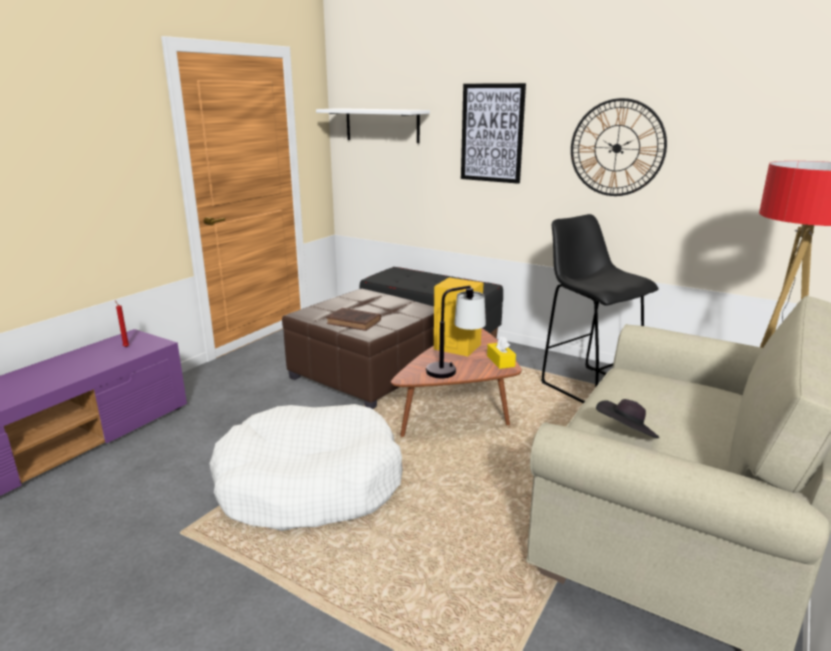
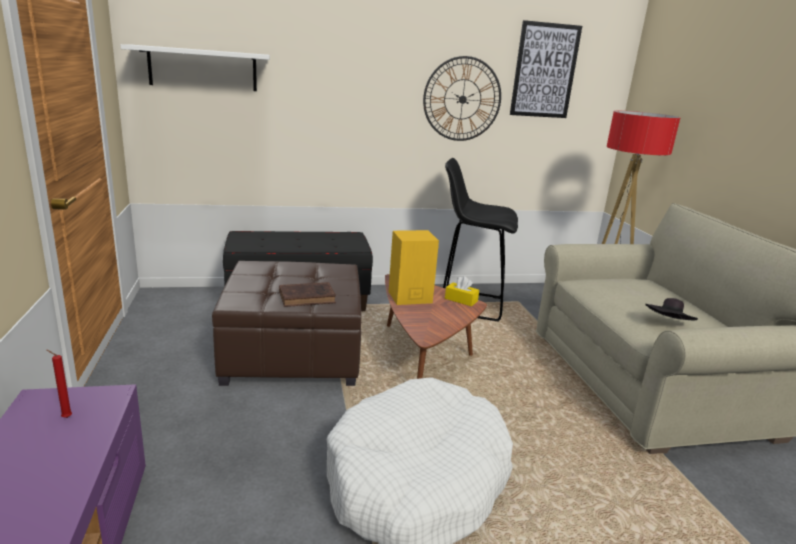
camera: 45 degrees left, 0 degrees up
(454, 370) = (445, 318): table lamp -> none
(492, 133) = (344, 83): picture -> picture (544, 71)

